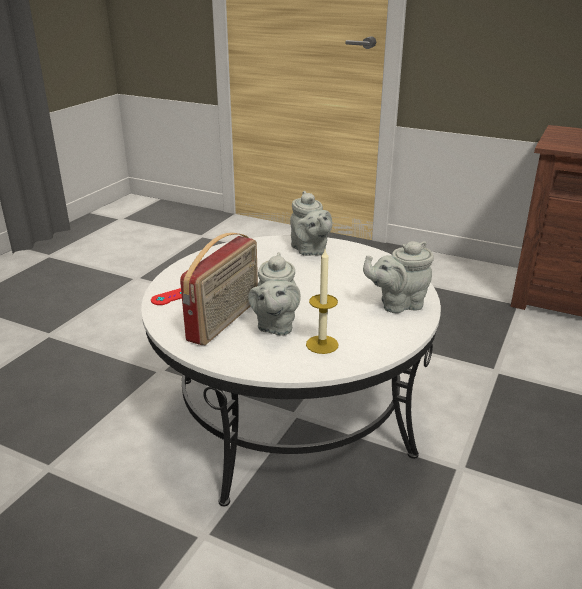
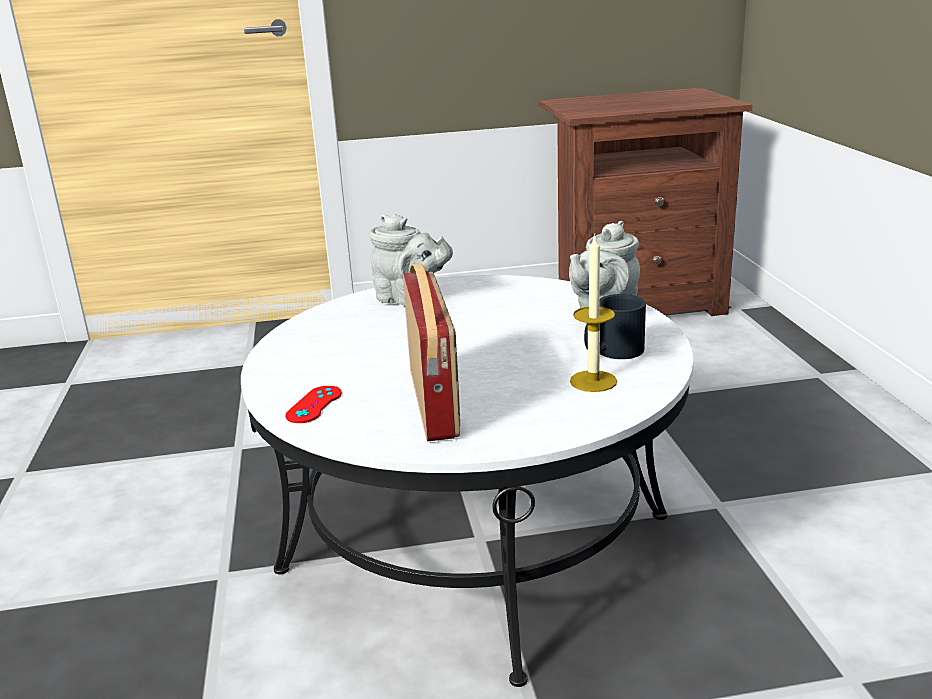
camera: 35 degrees left, 5 degrees down
(275, 326) = (507, 384): grey teapot -> none
(363, 331) = (612, 352): none -> black mug

